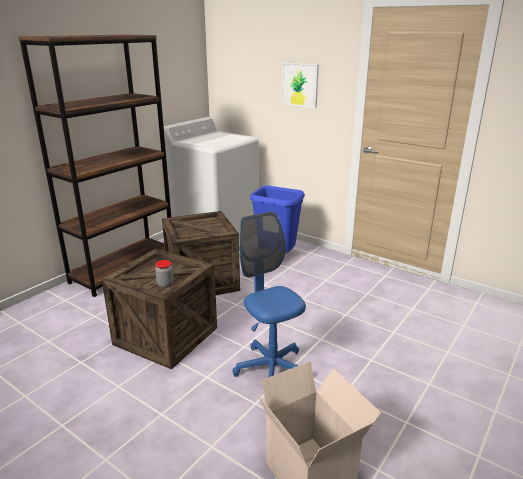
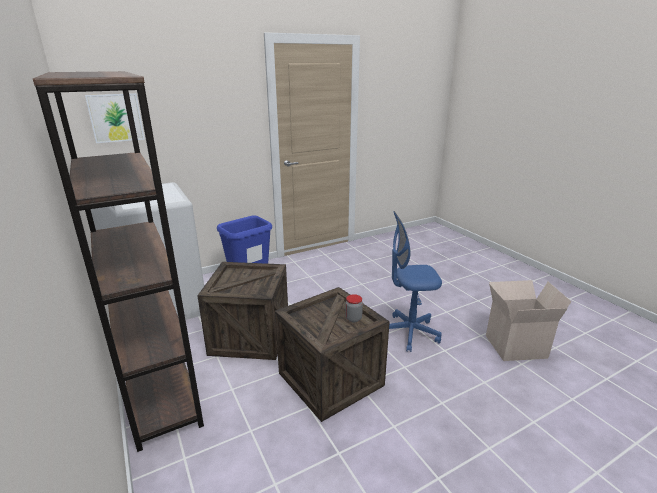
camera: 65 degrees left, 0 degrees up
(300, 84) = (210, 118): picture -> picture (116, 118)

